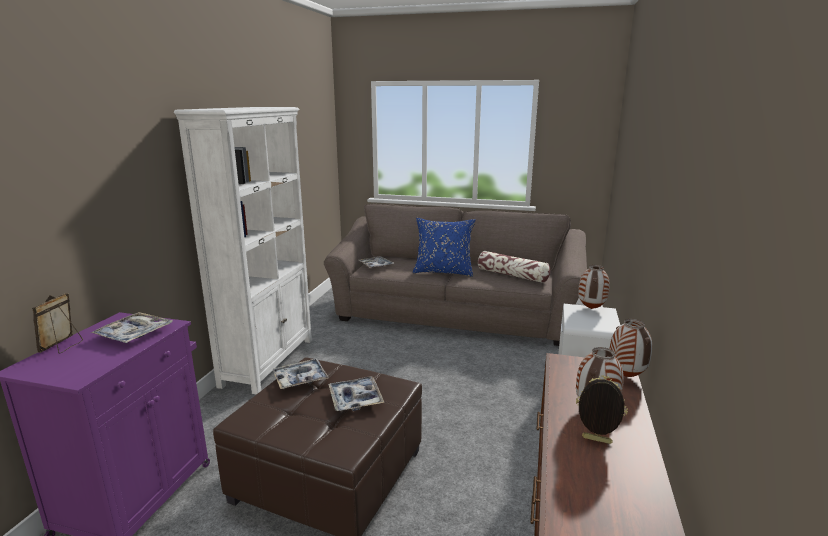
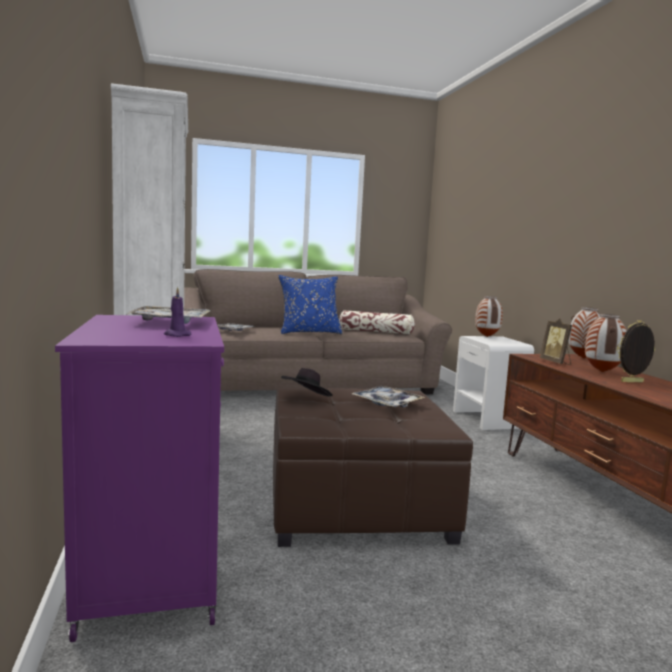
camera: 30 degrees left, 10 degrees down
(63, 346) = (98, 329): picture frame -> picture frame (556, 362)
(86, 364) = (176, 335): none -> purple candle
(300, 379) = (306, 398): tray -> black hat

